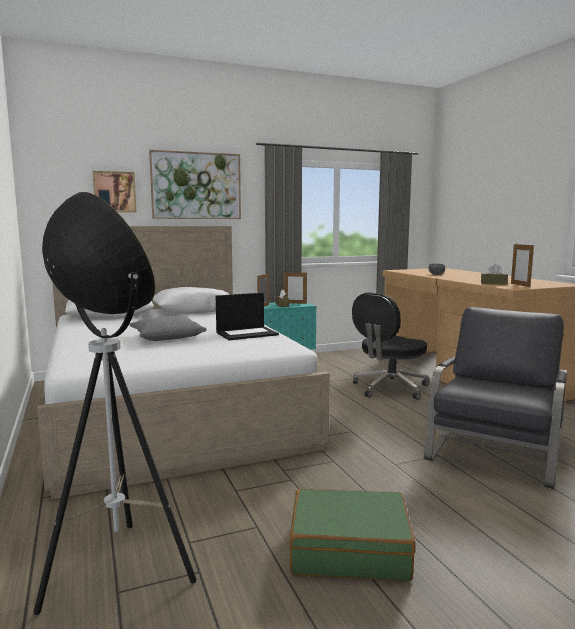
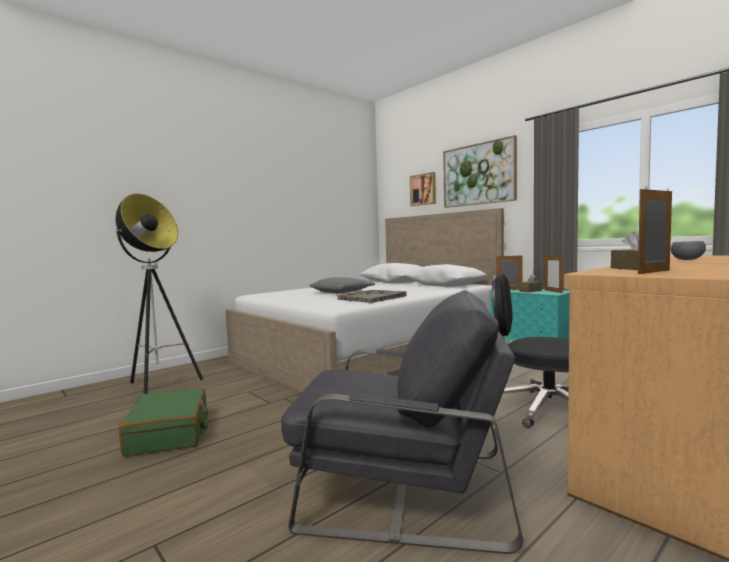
camera: 70 degrees right, 5 degrees down
(247, 333) = (373, 297): laptop -> grey tray

